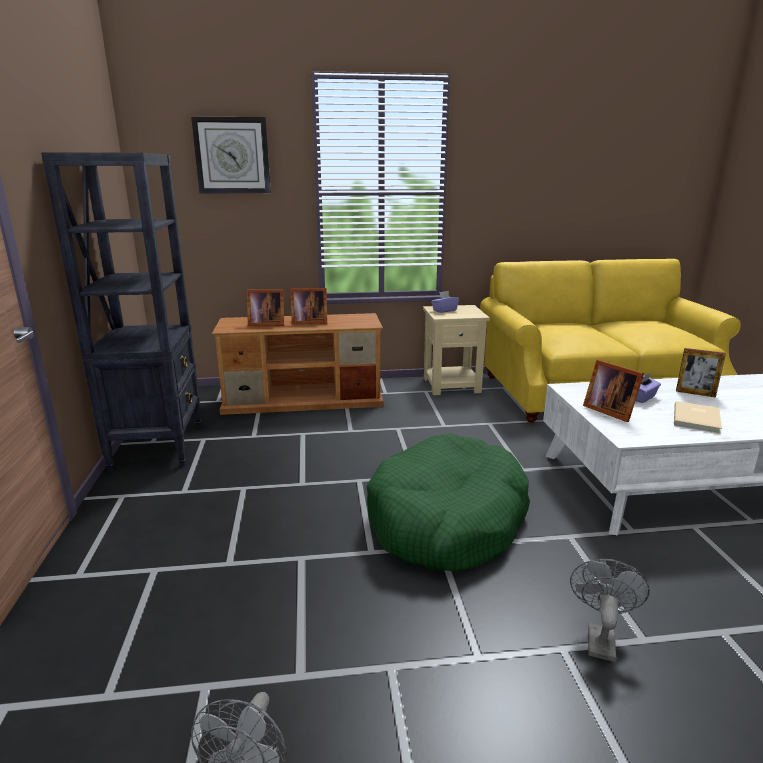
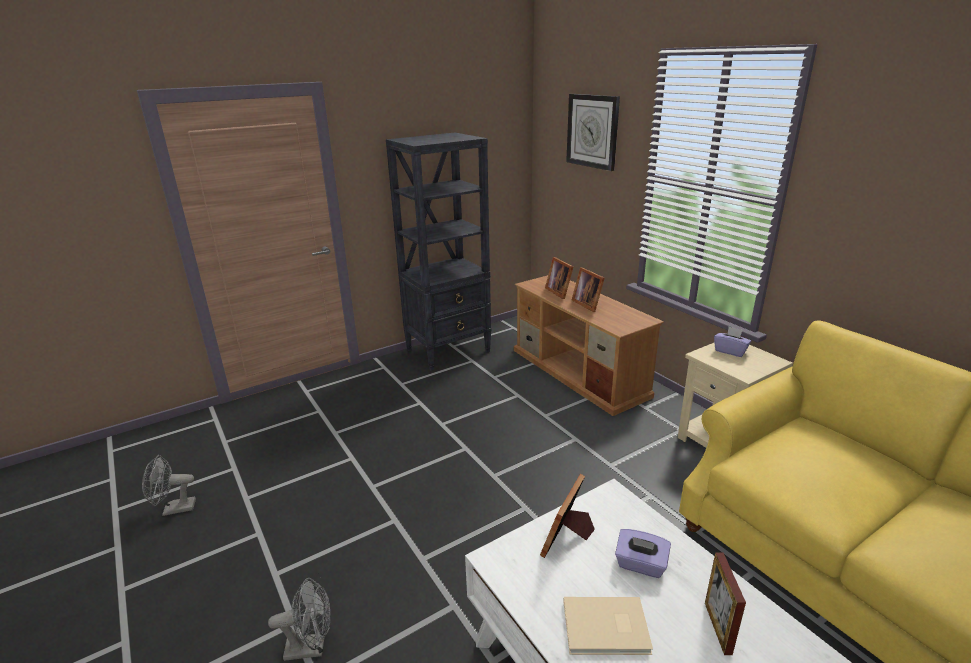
camera: 65 degrees right, 5 degrees up
(447, 520) = (434, 514): green dog bed -> none

